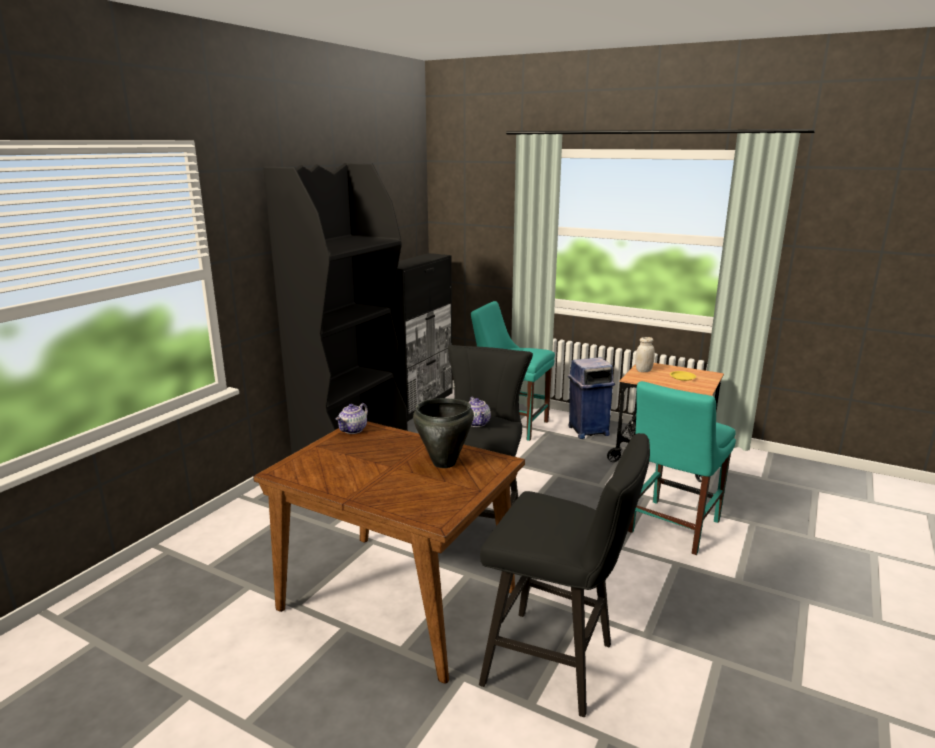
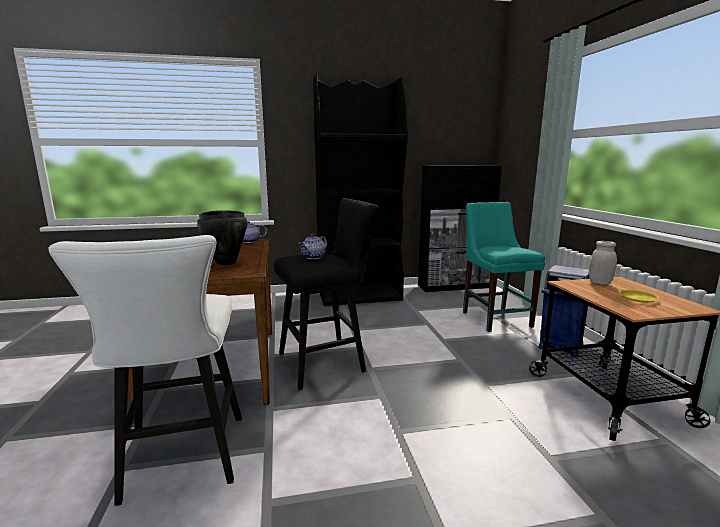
camera: 50 degrees right, 5 degrees down
(558, 665) = (182, 463): black stool -> white stool
(671, 528) = (479, 452): turquoise chair -> none

